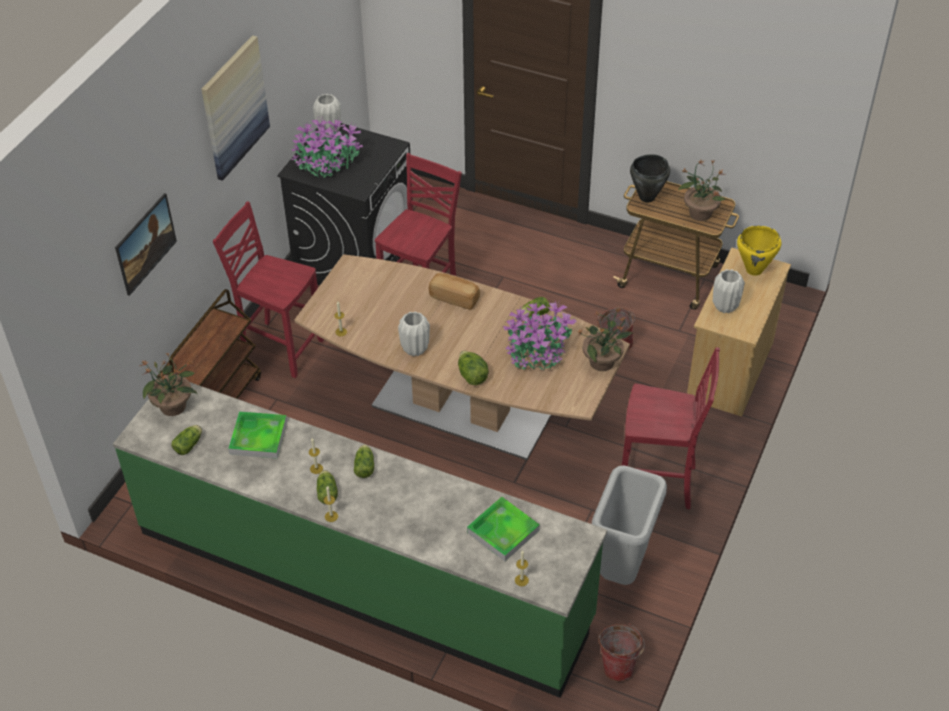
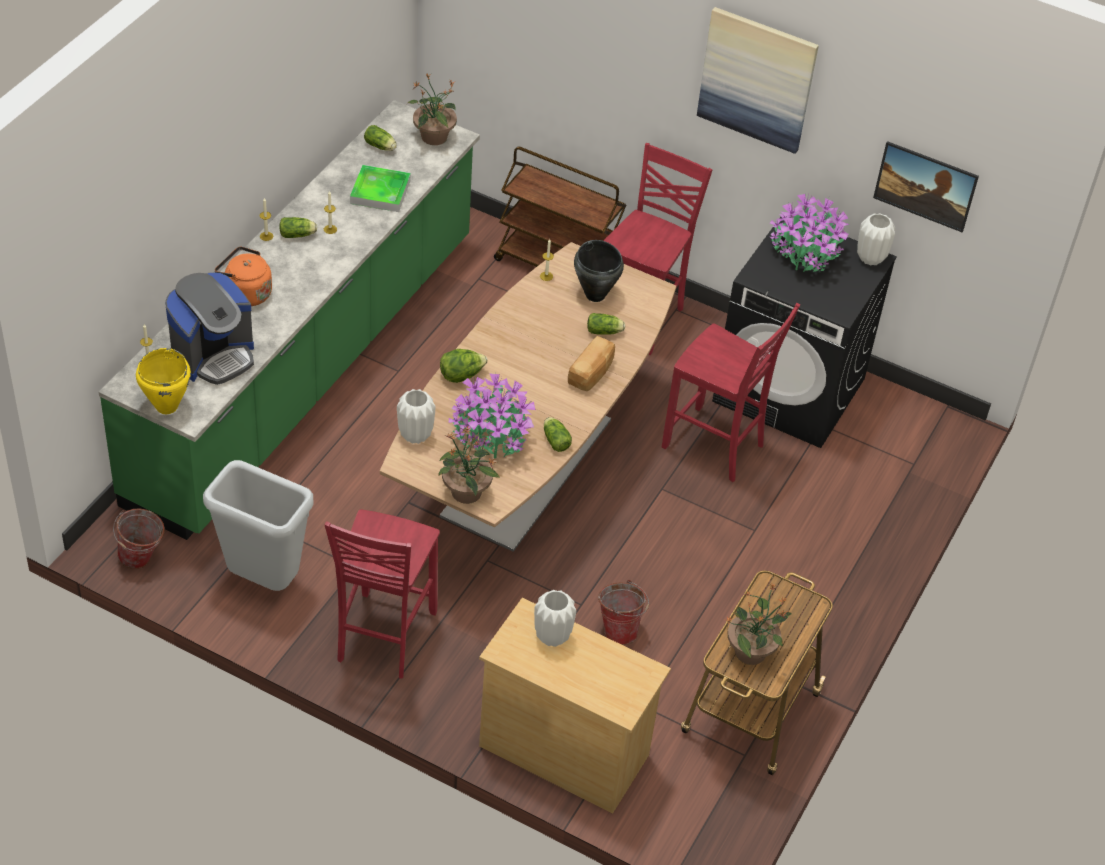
camera: 90 degrees right, 0 degrees up
(148, 255) = (575, 63): picture -> picture (921, 200)
(364, 466) = (325, 263): lettuce -> lettuce (605, 331)
(414, 349) = (511, 332): white vase -> white vase (415, 435)
(415, 520) = (245, 293): none -> orange kettle
(503, 531) = (214, 356): tray -> coffee machine
(646, 197) = (785, 595): black cooking pot -> black cooking pot (595, 295)
(754, 270) = (621, 684): yellow cooking pot -> yellow cooking pot (166, 407)

